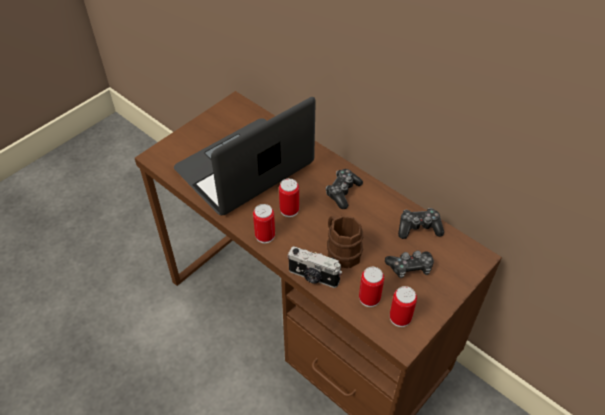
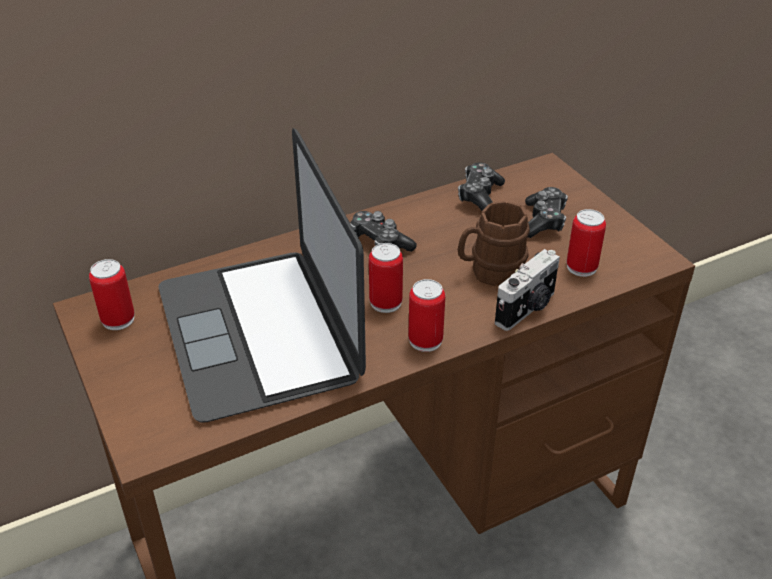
camera: 70 degrees left, 10 degrees down
(400, 317) = (620, 250): can -> can (118, 319)

